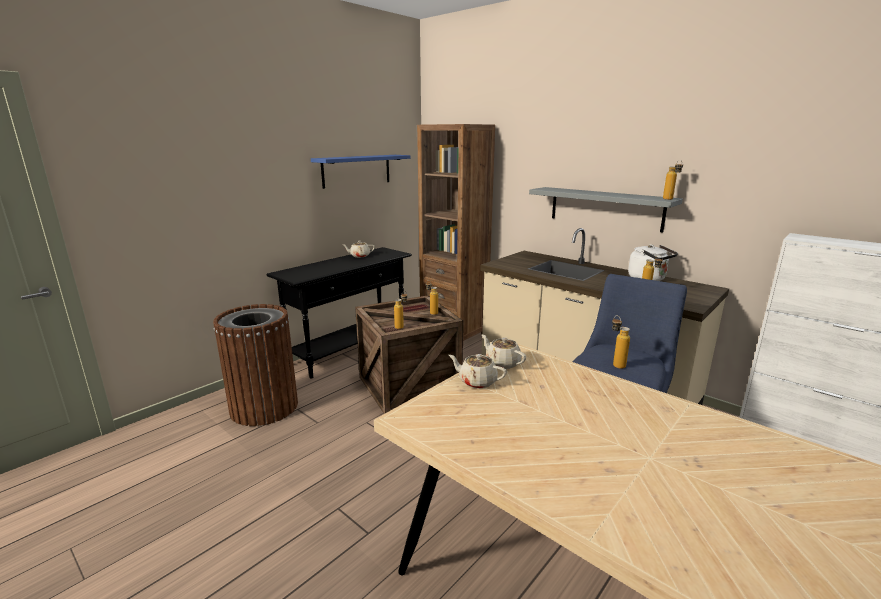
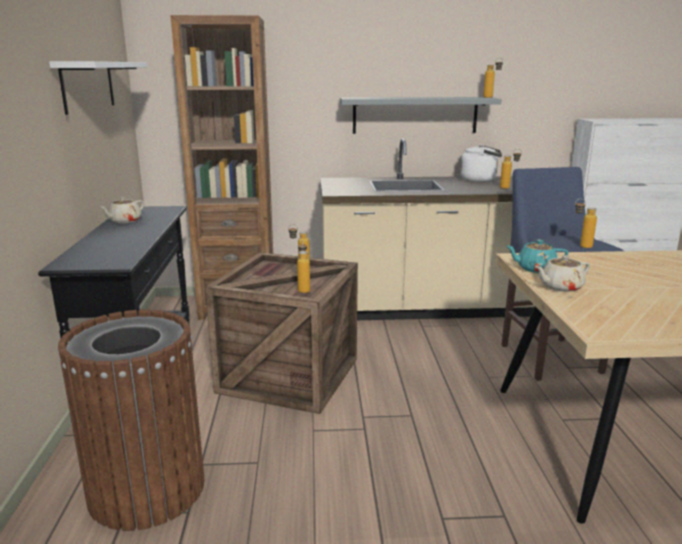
camera: 45 degrees left, 0 degrees up
(356, 170) = (88, 86): blue shelf -> white shelf
(502, 363) = (535, 269): beige teapot -> turquoise teapot

